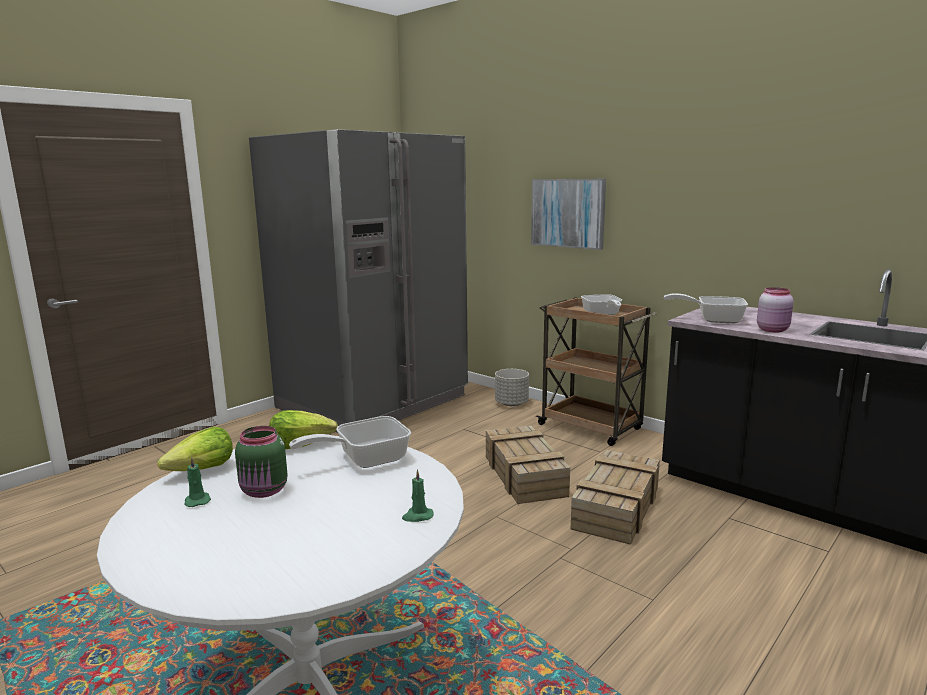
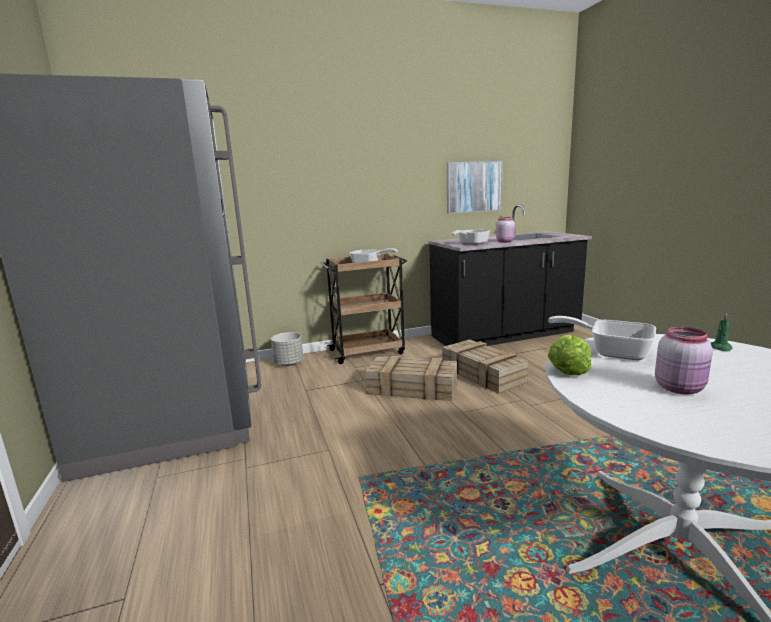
camera: 60 degrees left, 0 degrees up
(197, 501) = (707, 417): green candle -> none
(202, 470) = (625, 413): lettuce -> none
(264, 491) = (680, 388): green jar -> pink jar
(364, 459) = (611, 351): frying pan -> frying pan turned 120 degrees clockwise
(568, 213) = (308, 191): picture -> picture (473, 187)

